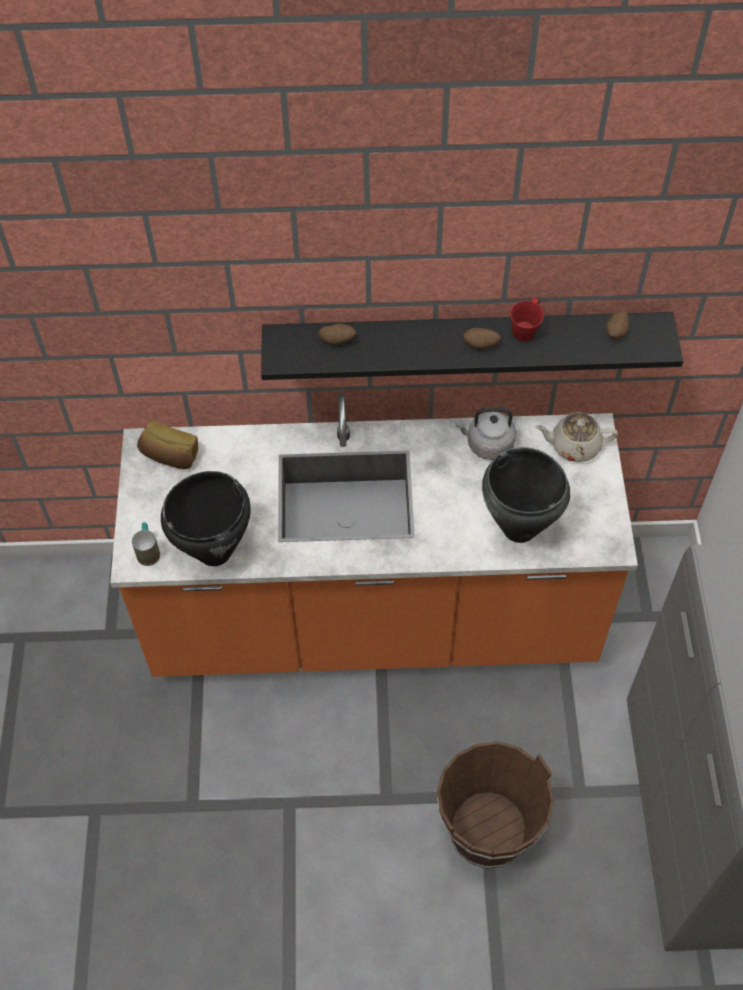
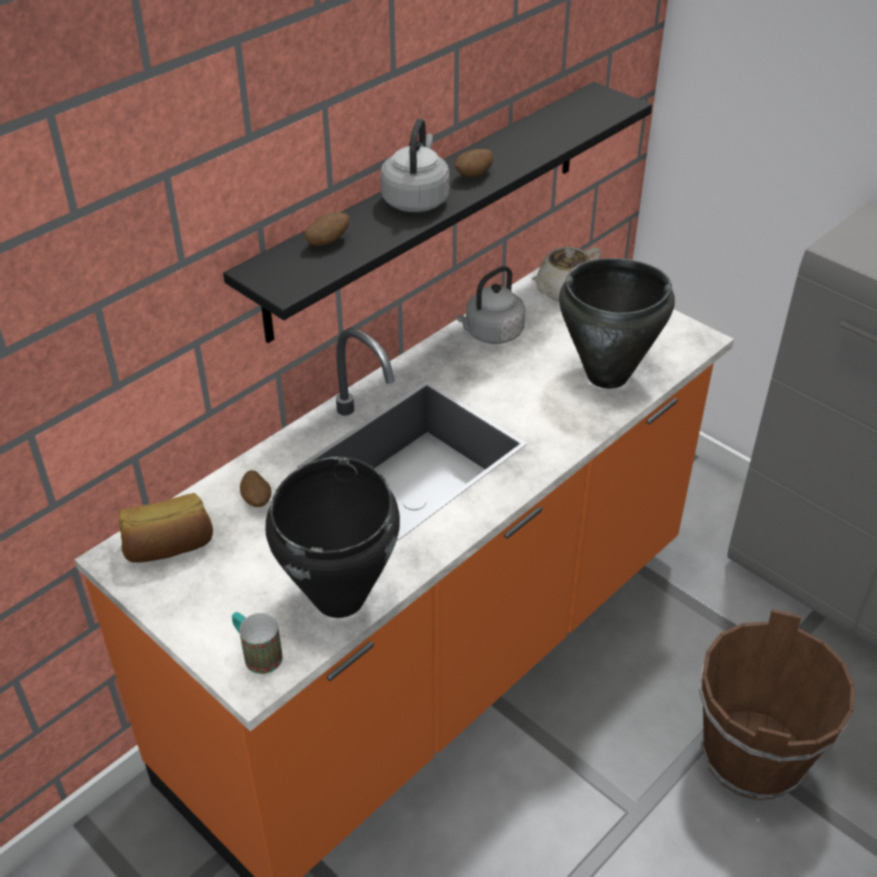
camera: 45 degrees left, 15 degrees down
(424, 341) = (416, 199): none -> grey kettle
(525, 331) = (497, 148): red mug -> none
(616, 332) = (573, 112): potato -> potato (257, 500)

